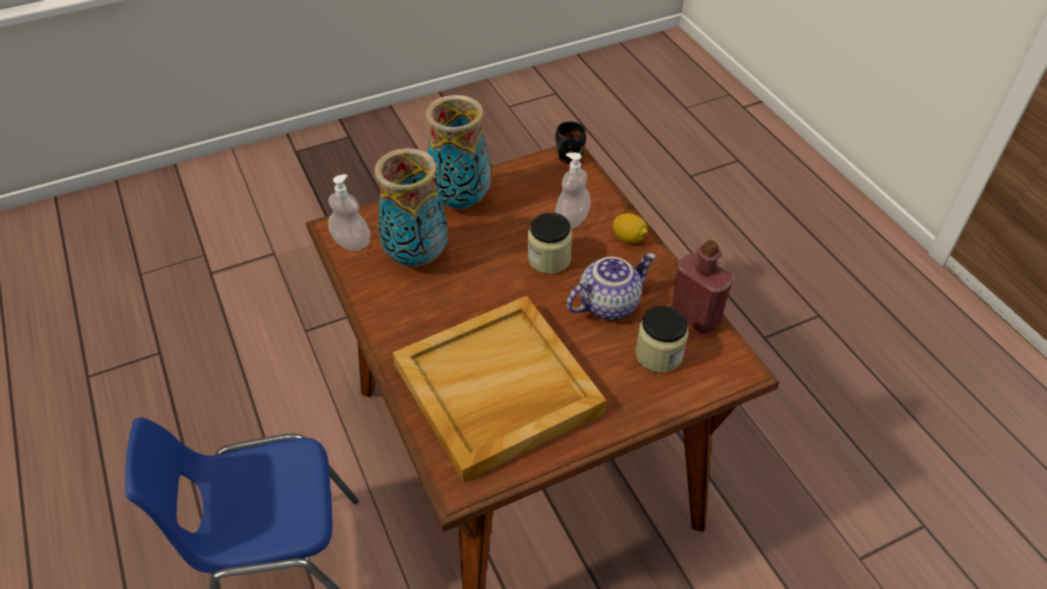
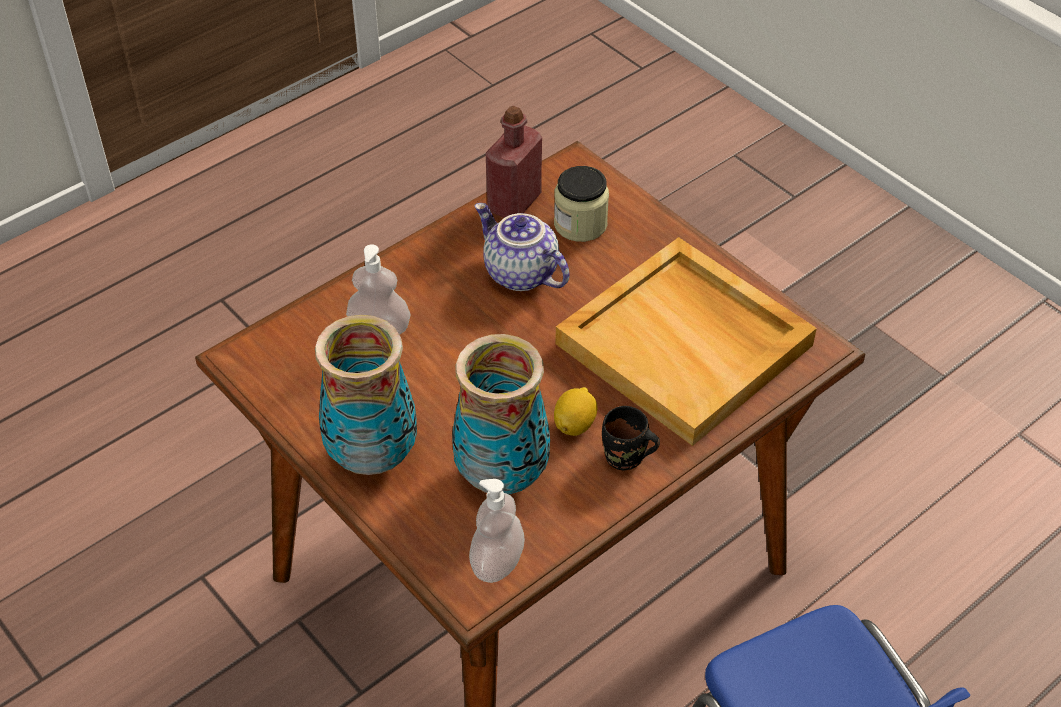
camera: 105 degrees left, 0 degrees up
(549, 259) = (462, 339): jar -> none
(567, 157) = (247, 357): black mug -> black mug (626, 459)
(629, 238) = (401, 271): lemon -> lemon (574, 424)

